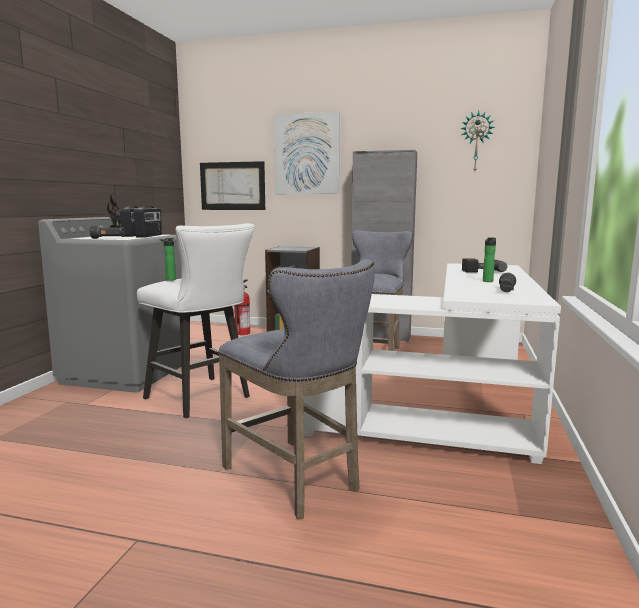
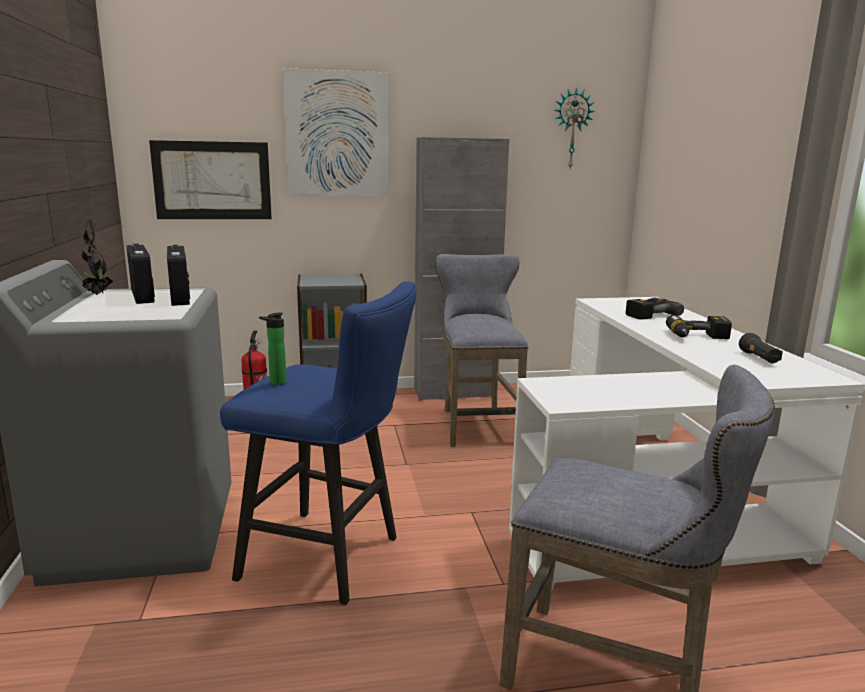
camera: 25 degrees left, 5 degrees up
(108, 238) = (133, 316): black flashlight -> none
(202, 399) = (330, 559): white stool -> blue stool
(488, 281) = (698, 337): bottle -> power drill

